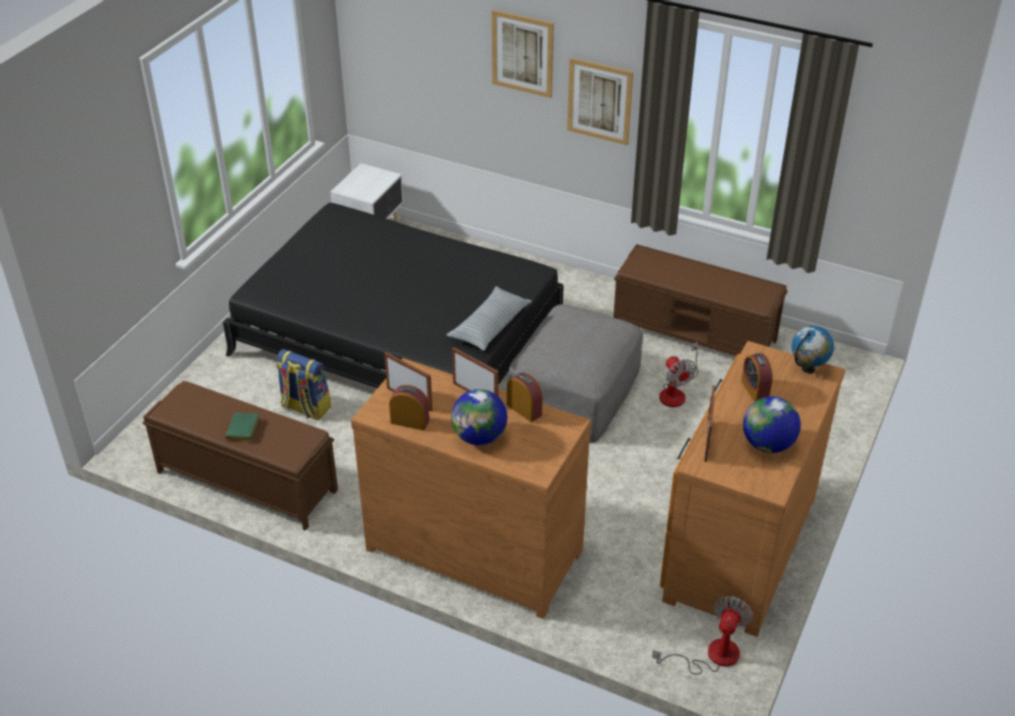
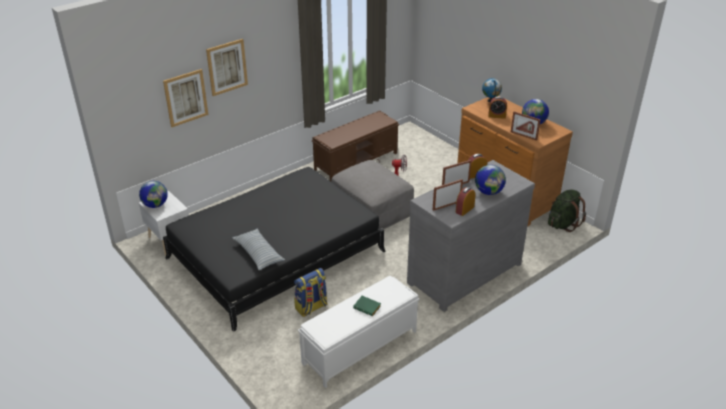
camera: 65 degrees left, 5 degrees down
(246, 481) = (359, 348): brown bench -> white bench
(363, 177) = (155, 205): none -> globe
(475, 547) = (462, 272): brown dresser -> grey dresser
(490, 326) = (340, 198): pillow -> pillow (258, 254)
(599, 101) = (272, 71): picture -> picture (186, 98)
(711, 656) = (563, 224): fan -> green backpack

